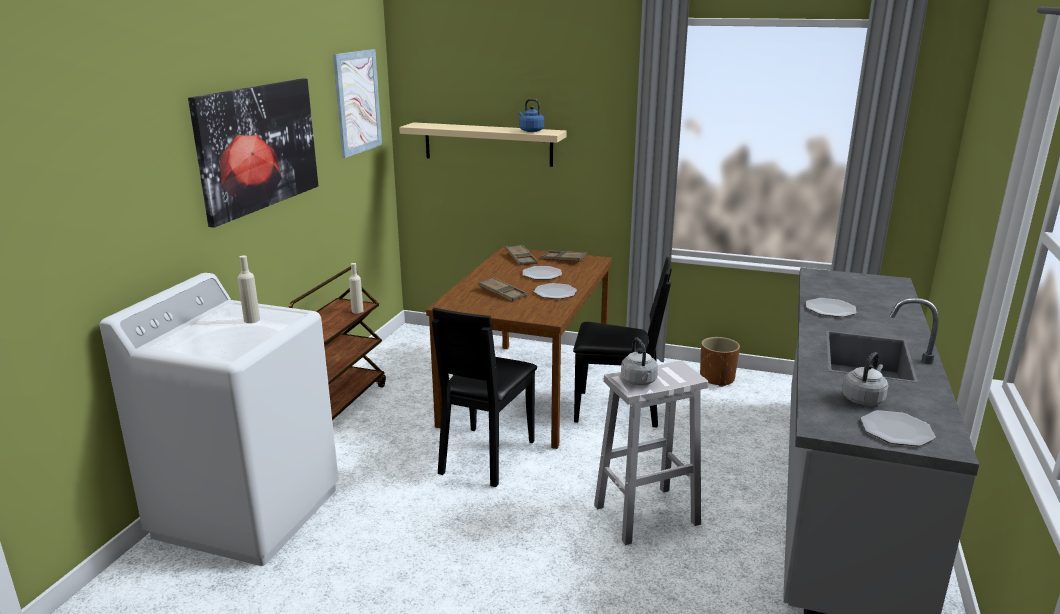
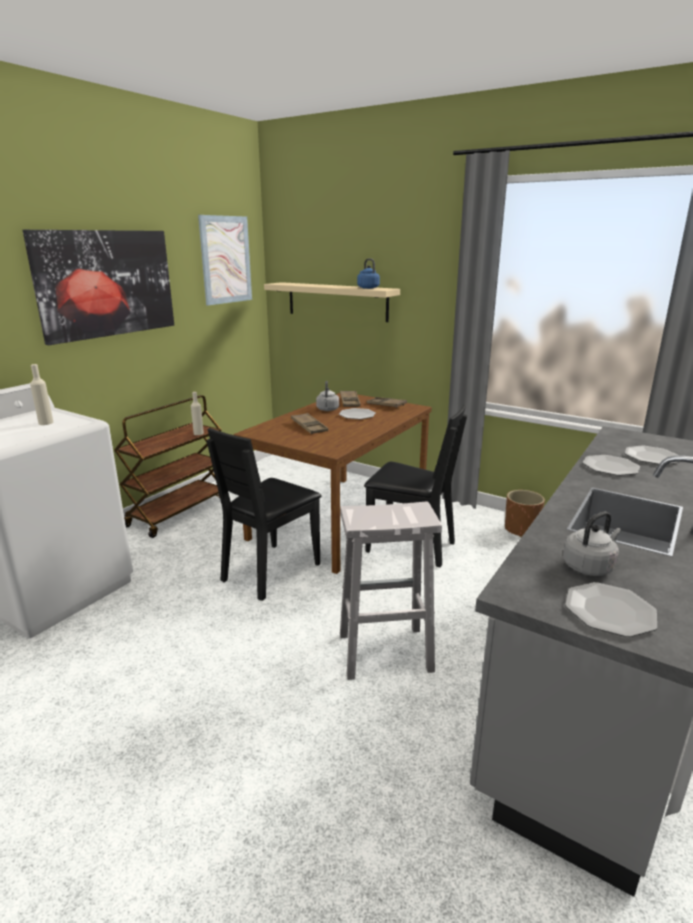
camera: 15 degrees right, 0 degrees up
(555, 292) = (356, 430): plate -> plate (651, 457)
(639, 382) = (369, 517): grey kettle -> grey kettle (327, 410)

